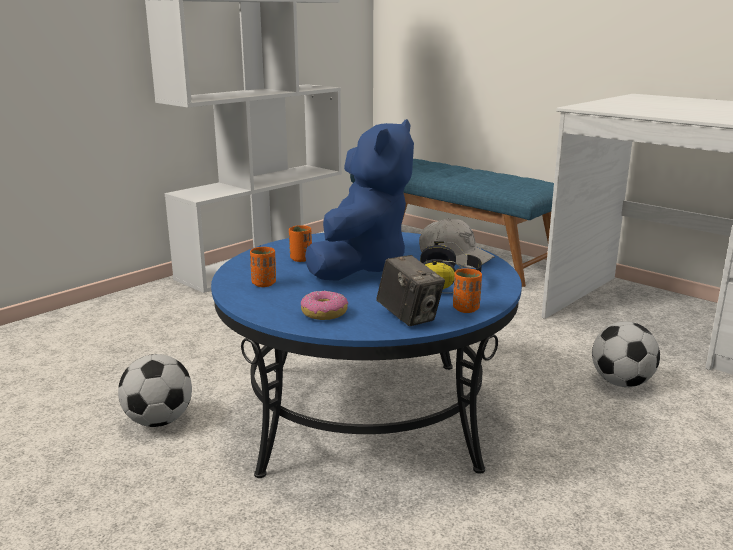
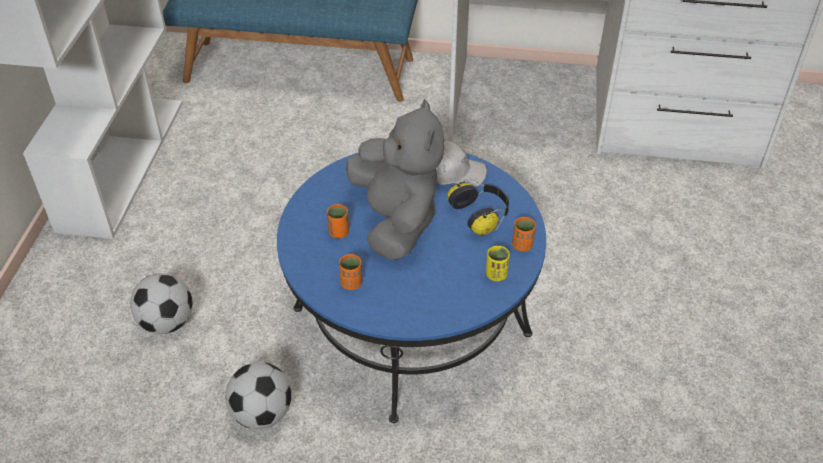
camera: 35 degrees left, 25 degrees up
(324, 313) = (437, 299): donut -> none
(360, 266) = (396, 221): blue plush toy -> grey plush toy
(409, 317) = (496, 274): camera -> yellow cup
(620, 382) = (554, 197): football -> football (166, 323)

